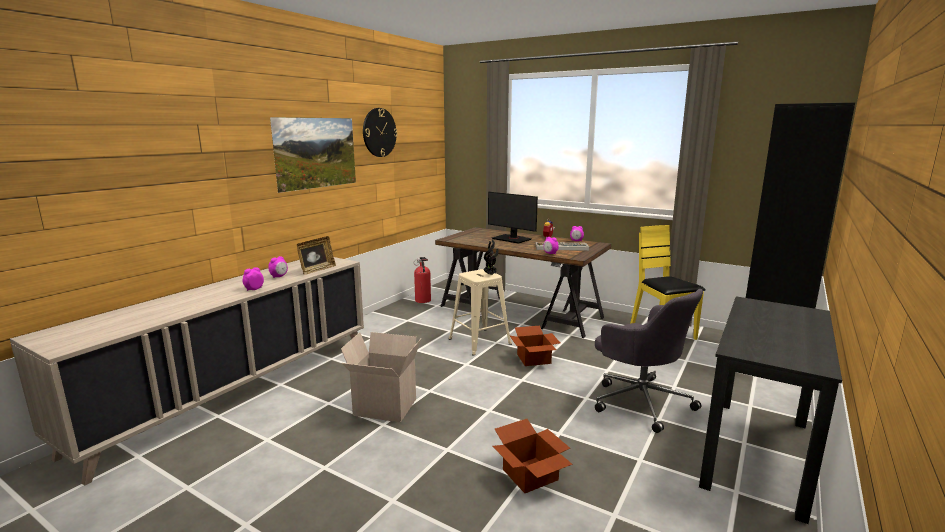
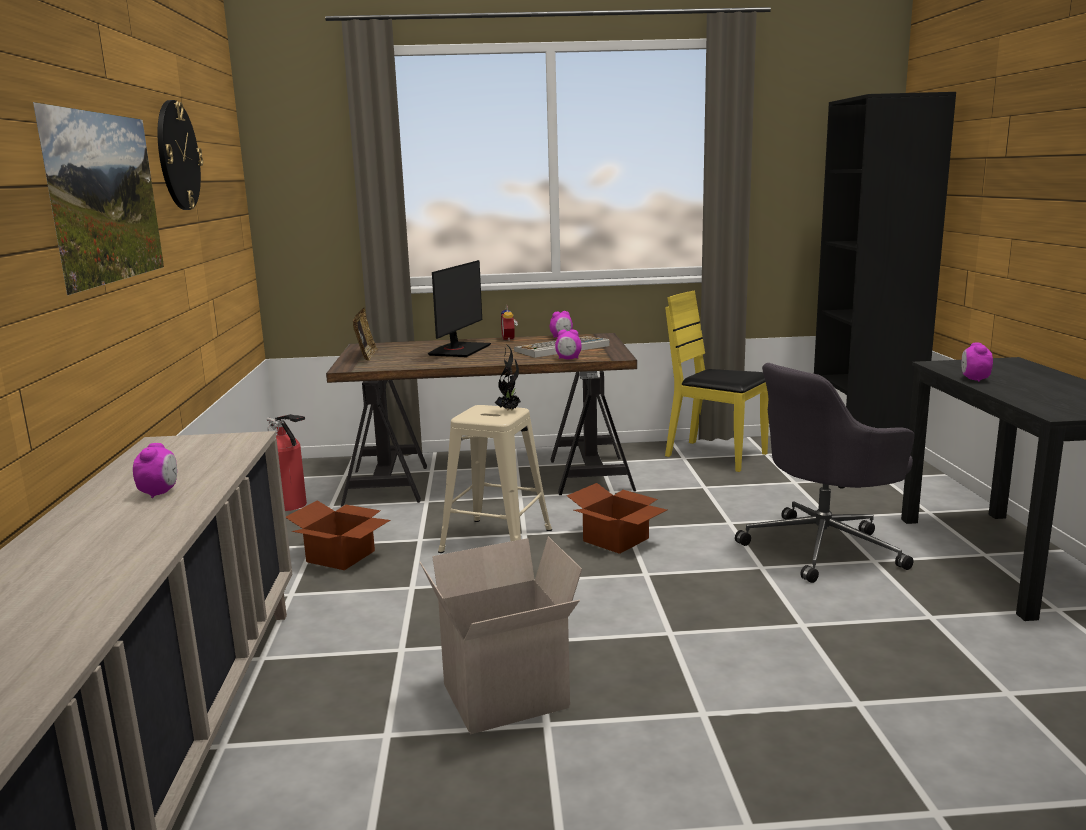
camera: 35 degrees left, 0 degrees up
(254, 289) = (160, 528): alarm clock -> alarm clock (974, 379)
(317, 270) = (220, 462): picture frame -> picture frame (366, 356)
(512, 239) = (459, 350): monitor -> monitor turned 75 degrees counterclockwise
(530, 476) = (858, 694): cardboard box -> cardboard box (341, 557)
(640, 401) = (824, 548): grey office chair -> grey office chair turned 135 degrees clockwise

